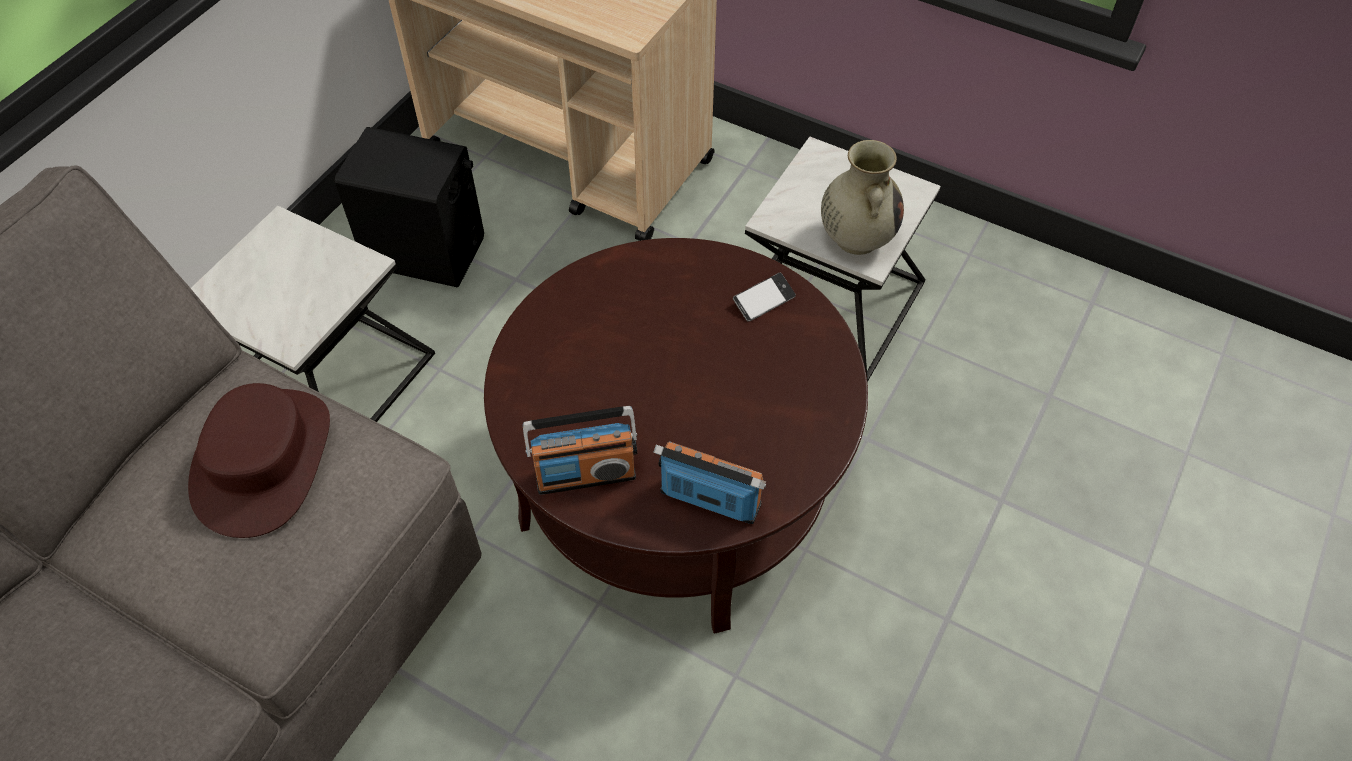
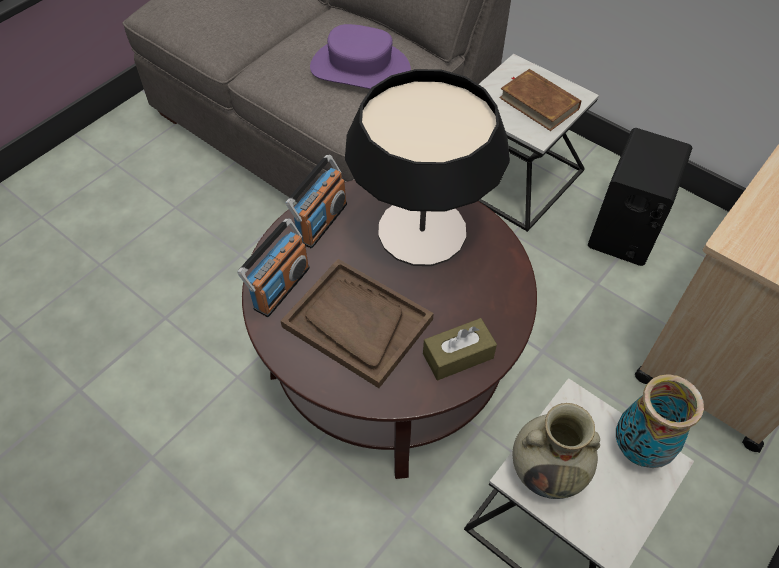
camera: 100 degrees right, 0 degrees up
(263, 461) = (360, 68): brown hat -> purple hat
(294, 268) = (538, 103): none -> brown book
(582, 356) = (422, 230): none -> table lamp
(585, 475) = (321, 222): radio -> radio turned 150 degrees counterclockwise
(745, 403) = (357, 323): none -> brown tray
(763, 300) = (458, 356): phone -> brown tissue box
(809, 172) = (639, 447): none -> vase

